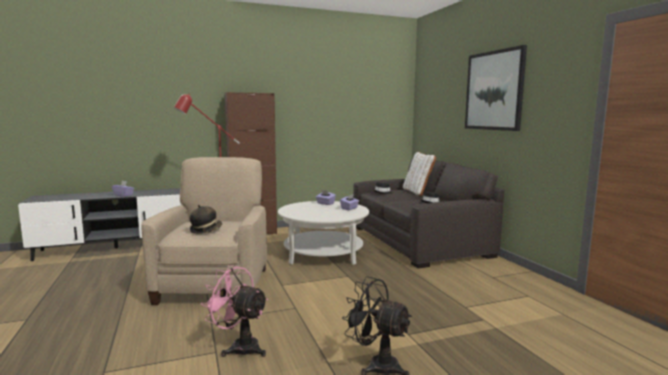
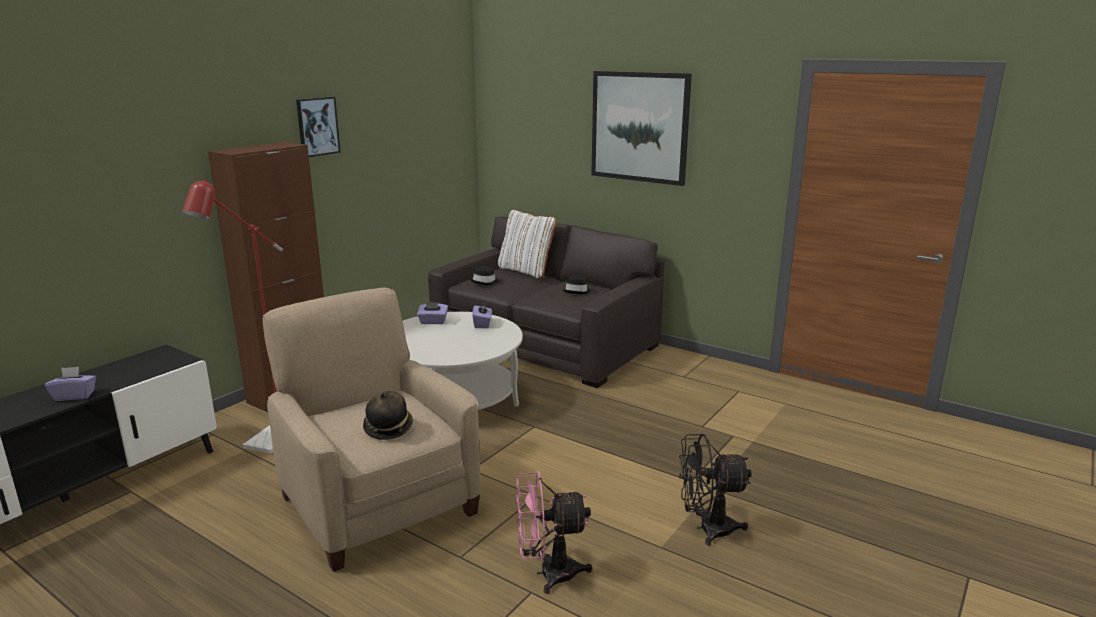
camera: 35 degrees left, 10 degrees up
(295, 89) = (317, 126): none -> picture

